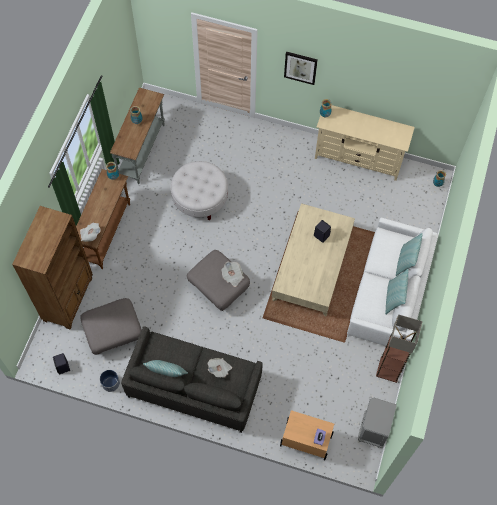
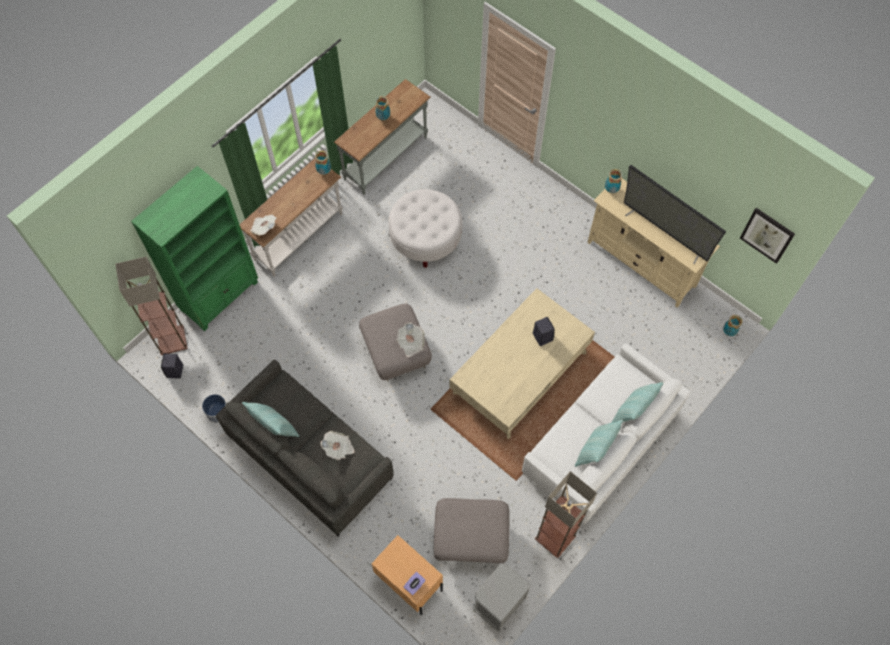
camera: 25 degrees right, 0 degrees up
(48, 345) = (171, 340): none -> floor lamp
(69, 299) = (220, 296): brown bookcase -> green bookcase
(106, 233) = (299, 237): brown console table -> white console table
(114, 334) = (249, 357): grey ottoman -> grey ottoman (470, 539)
(300, 67) = (598, 117): picture -> picture (767, 235)
(374, 131) = (664, 232): none -> television

